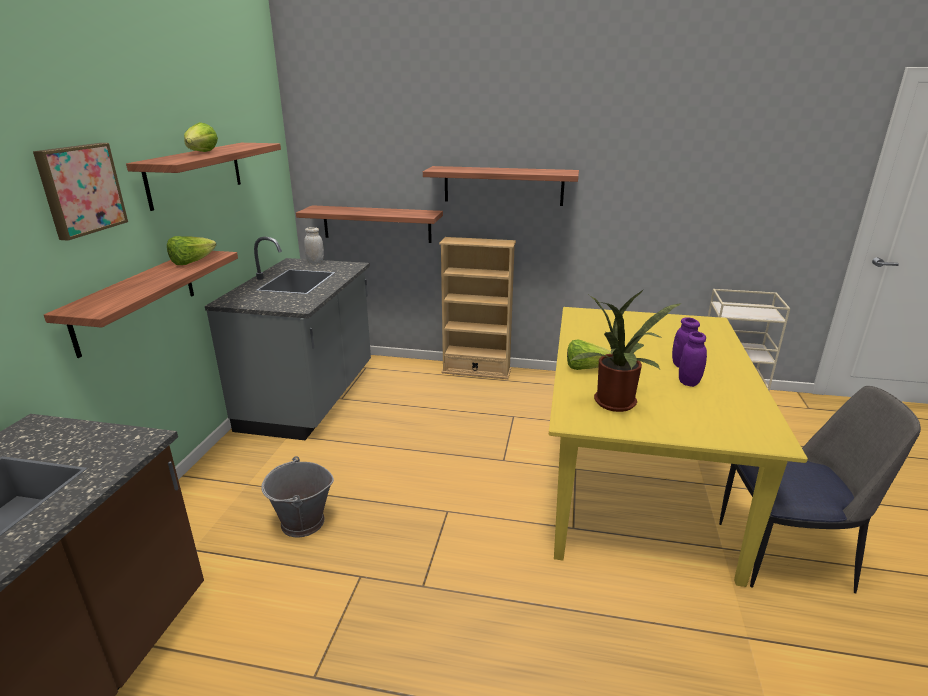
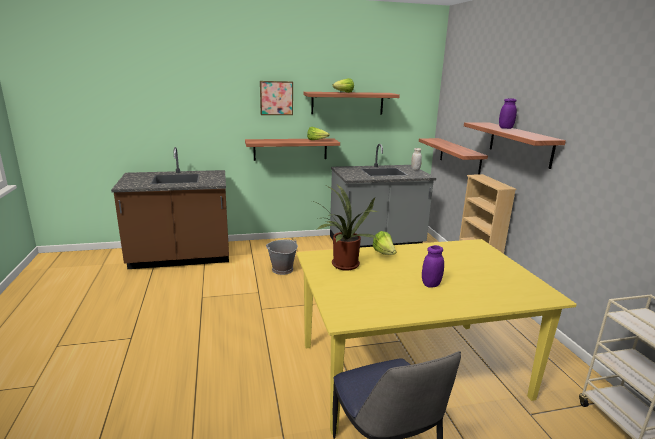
camera: 65 degrees right, 5 degrees down
(689, 382) = (404, 287): purple jar -> purple jar (505, 128)

